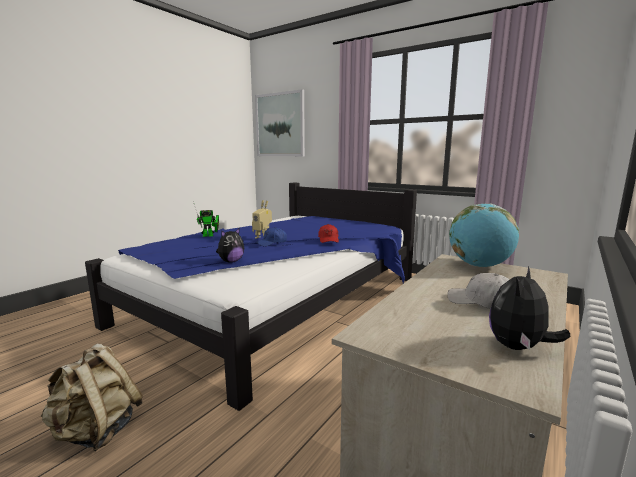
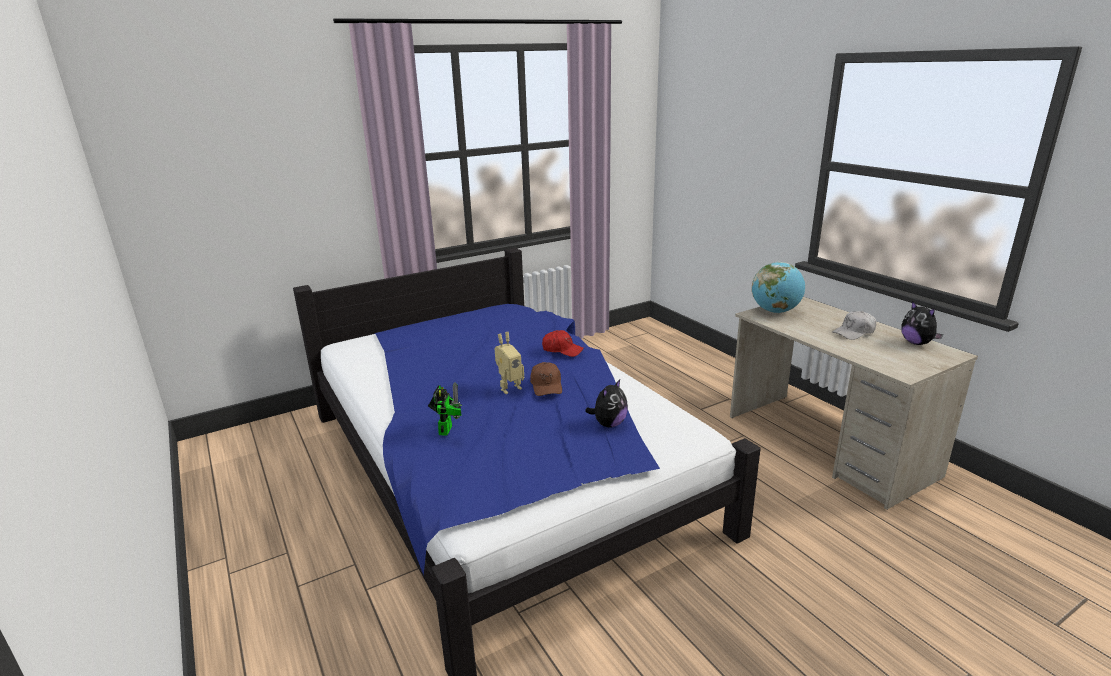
camera: 65 degrees left, 10 degrees up
(97, 431) = (758, 648): beige backpack -> none
(231, 261) = (609, 424): plush toy -> plush toy turned 60 degrees clockwise
(271, 243) = (546, 385): blue cap -> brown cap
(280, 125) = (198, 175): picture -> none

